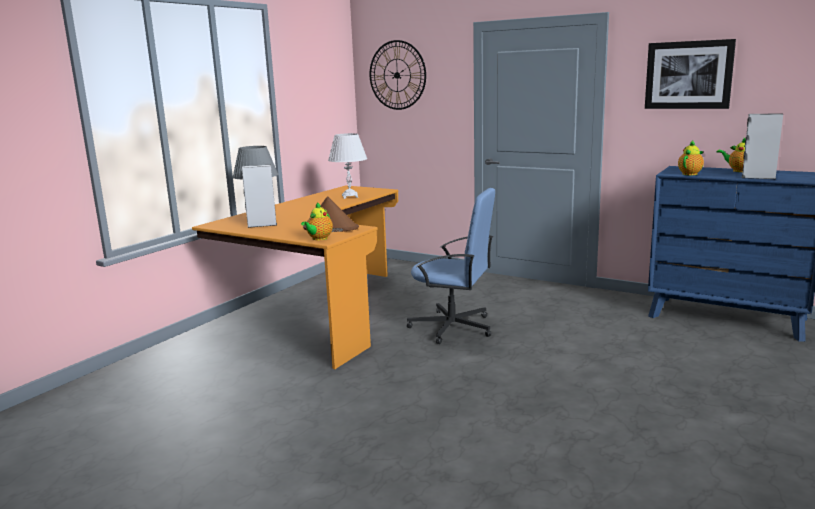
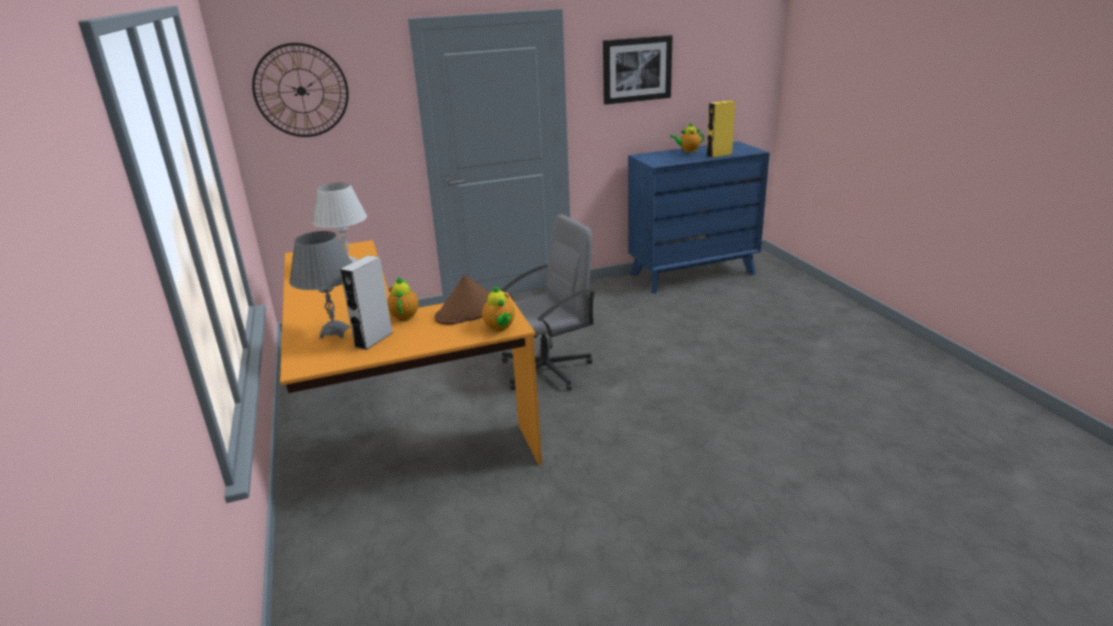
camera: 50 degrees left, 10 degrees up
(453, 327) = (547, 369): blue office chair -> grey office chair
(690, 174) = (671, 161): teapot -> teapot (405, 315)
(758, 177) = (719, 155): grey speaker -> yellow speaker

